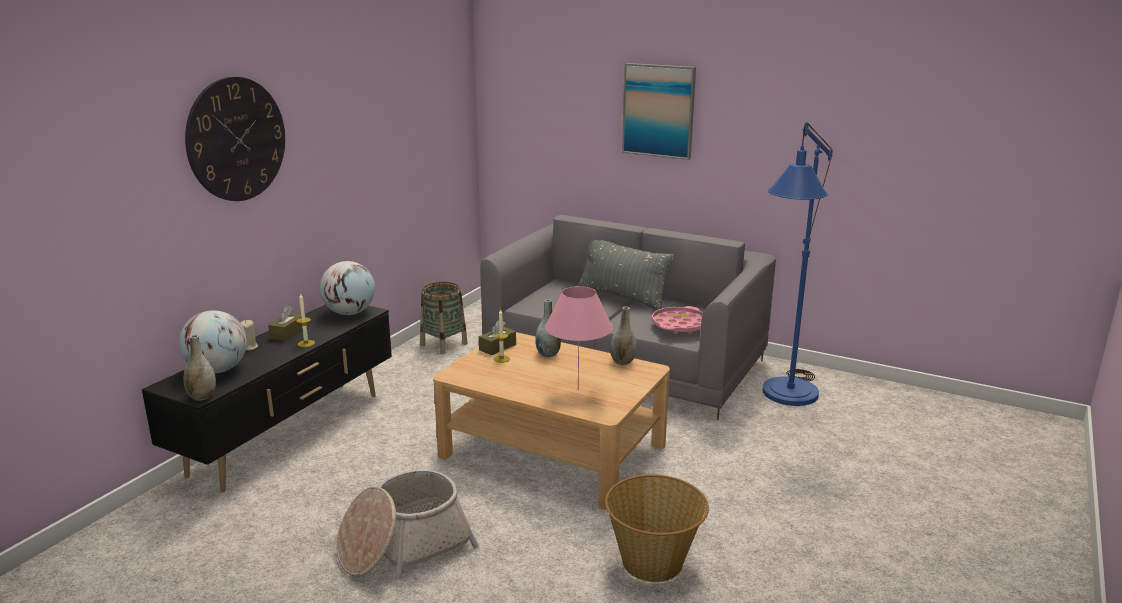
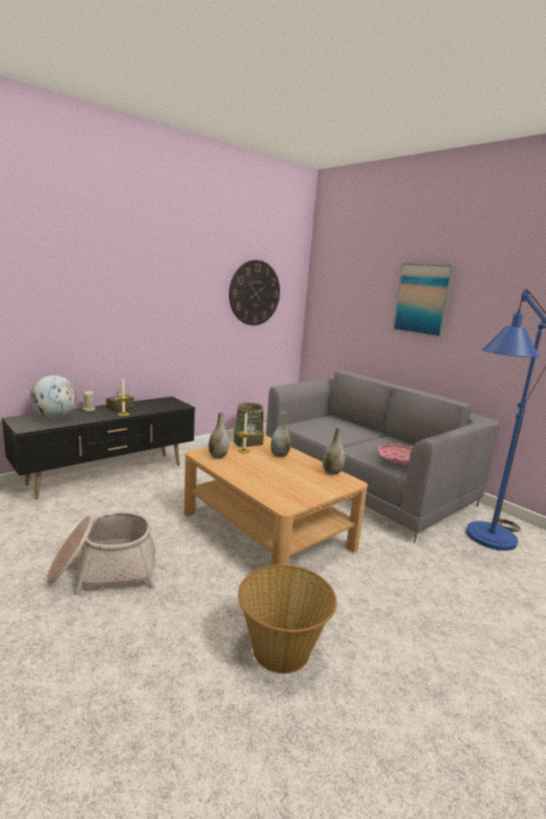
camera: 20 degrees right, 5 degrees down
(202, 397) = (26, 428): grey vase -> grey vase (218, 456)
(236, 139) = (104, 270): wall clock -> wall clock (254, 293)
(349, 313) = (169, 404): globe -> none
(578, 390) = (279, 483): pink table lamp -> none
(622, 298) = (369, 434): grey pillow -> none

